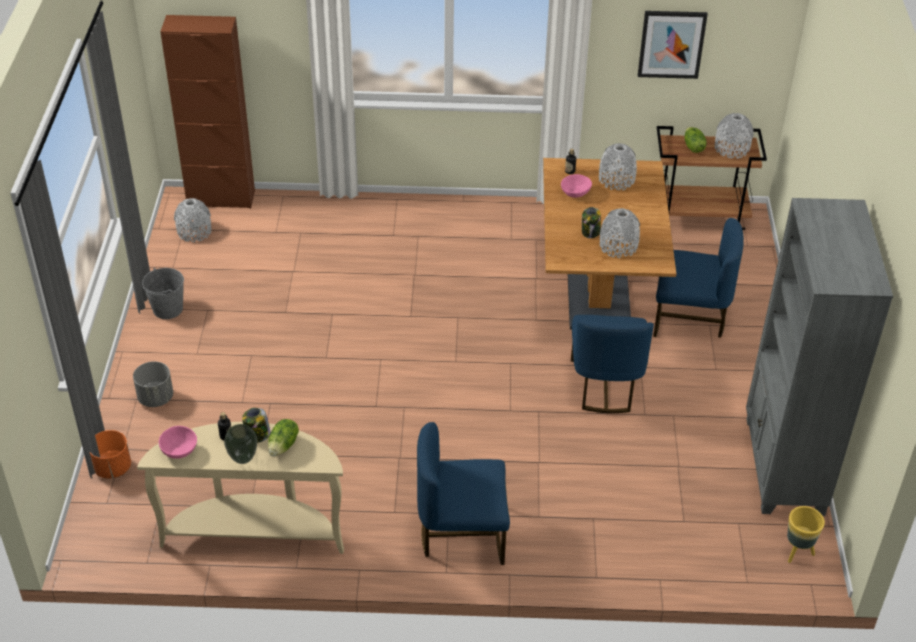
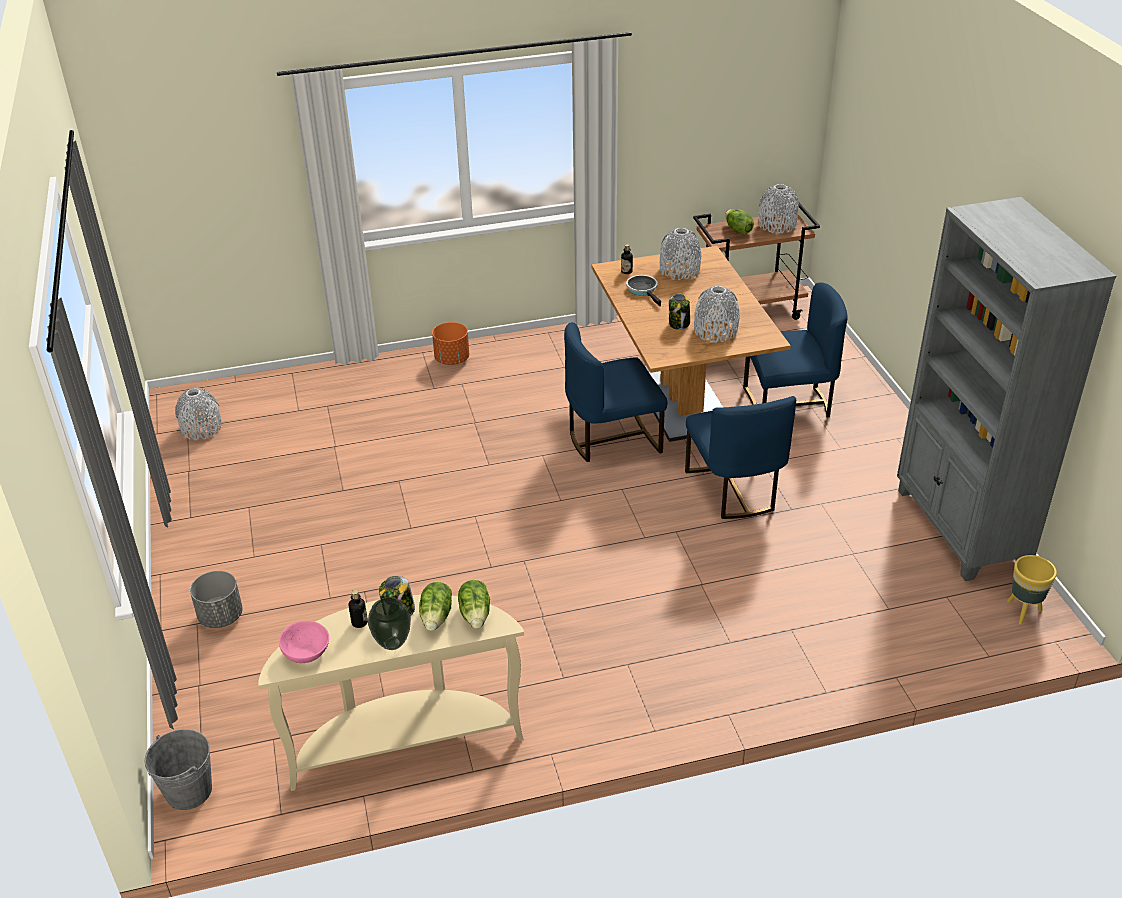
camera: 15 degrees left, 5 degrees down
(112, 468) = (194, 710): orange planter -> orange planter (451, 359)
(168, 309) = (199, 516): grey bucket -> grey bucket (188, 791)
(221, 198) = (220, 389): brown cabinet -> none
(313, 451) = (476, 614): none -> lettuce
(462, 534) = (653, 683): blue chair -> blue chair (613, 439)
(575, 193) = (643, 290): pink bowl -> frying pan
(671, 44) = (701, 118): picture -> none

